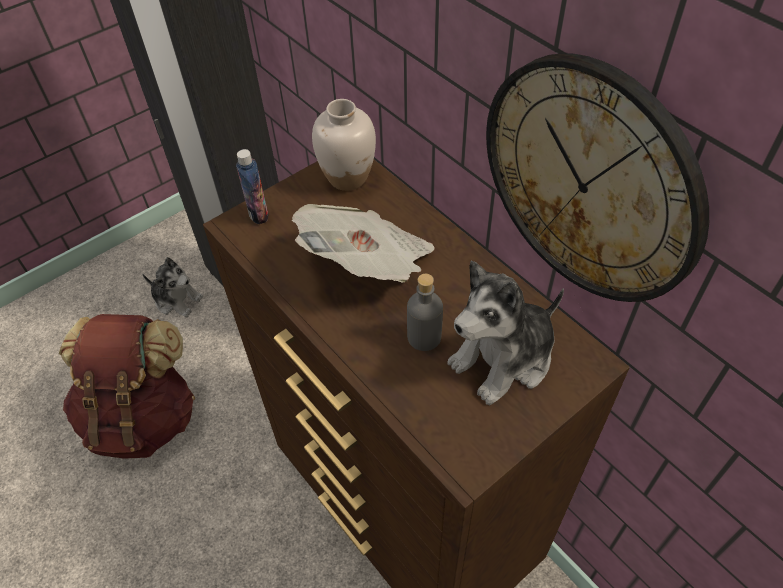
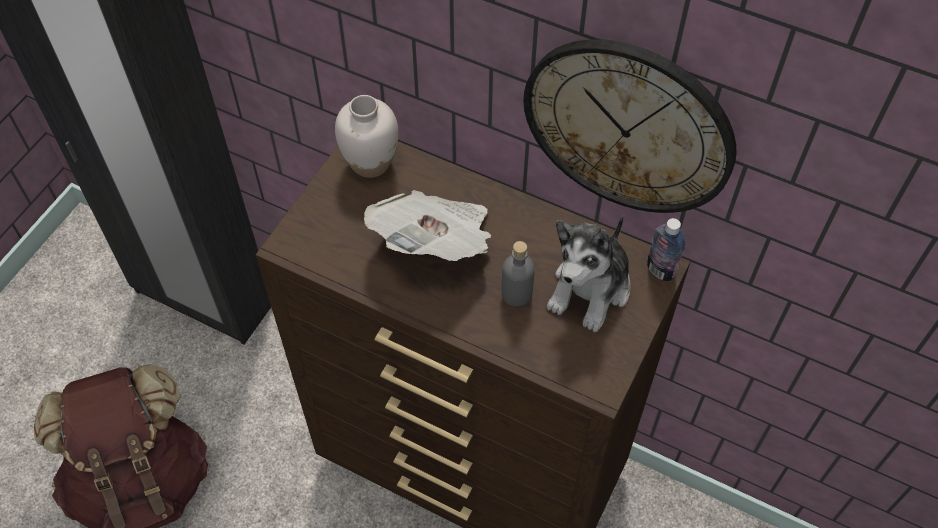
camera: 25 degrees left, 5 degrees up
(177, 299) = (111, 336): plush toy -> none
(258, 214) = (304, 227): bottle -> bottle (661, 270)

